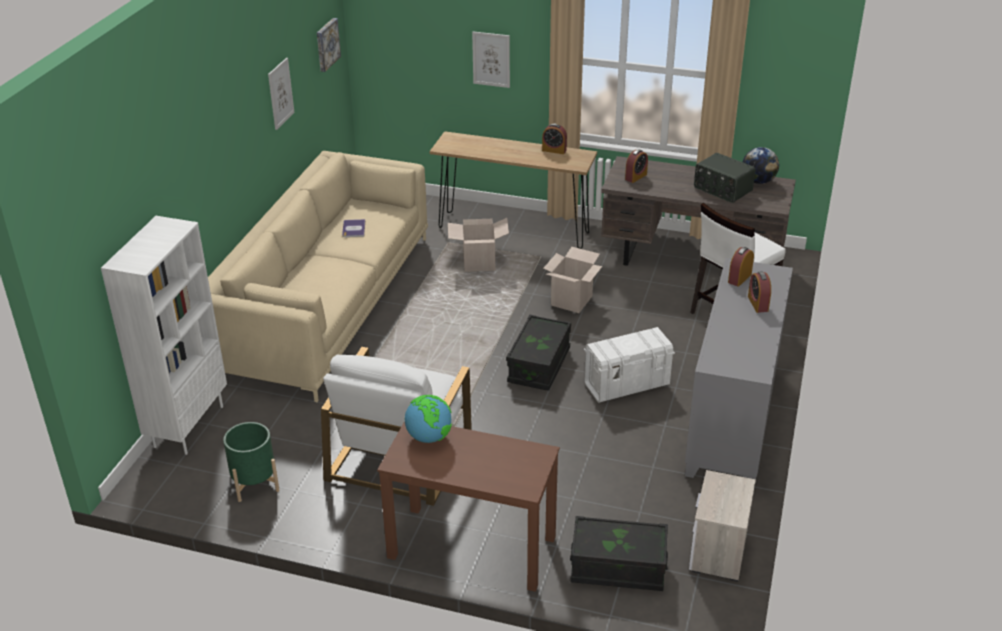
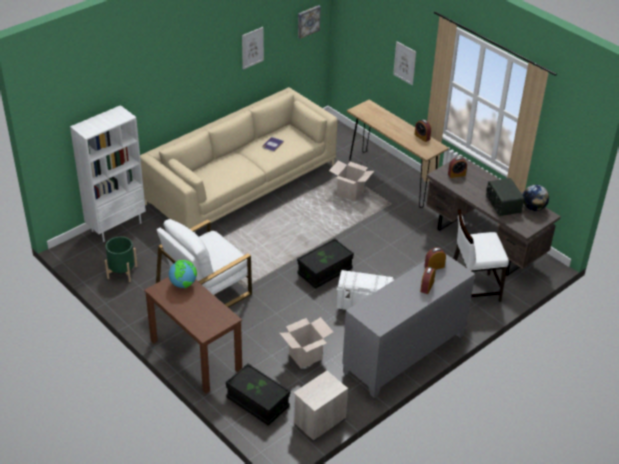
camera: 30 degrees right, 5 degrees up
(571, 301) = (382, 239): cardboard box -> cardboard box (305, 356)

